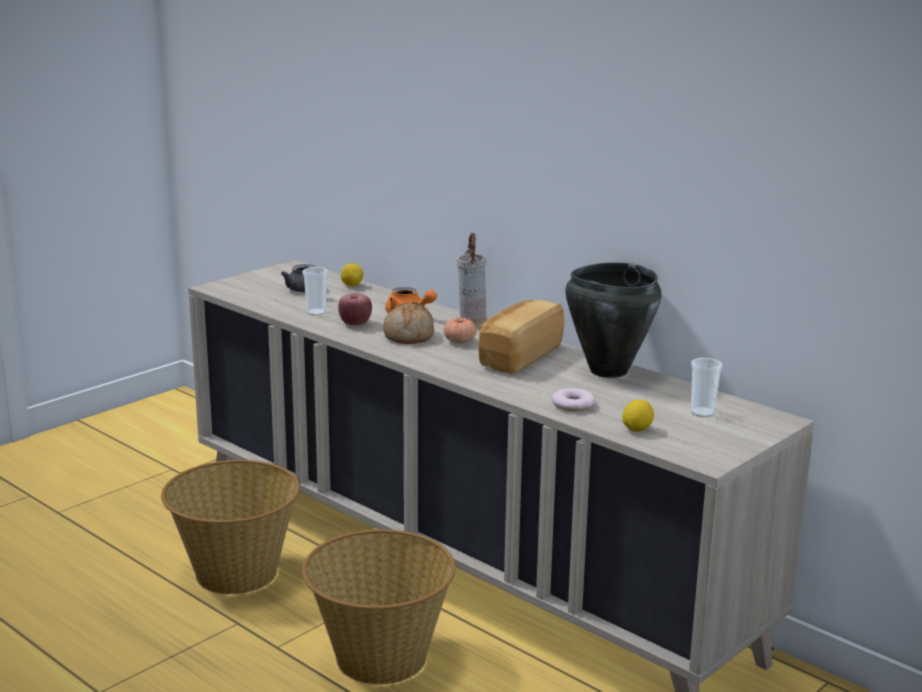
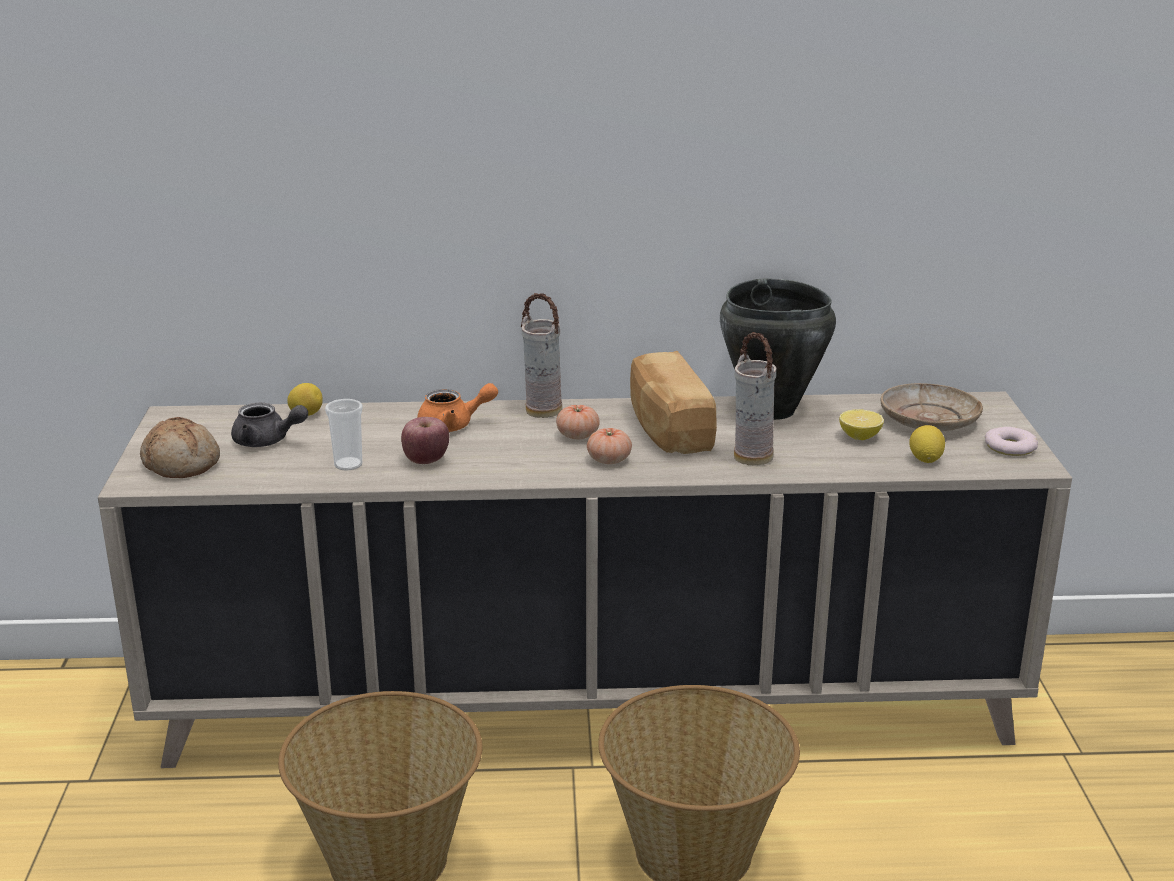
camera: 45 degrees left, 5 degrees up
(410, 335) = (515, 450): bread -> bread (182, 463)
(445, 358) = (609, 460): none -> tomato
(528, 387) = (751, 458): none -> vase
(573, 404) = (826, 459): donut -> donut (1009, 447)
(627, 403) = (860, 437): none -> lemon
(702, 413) = (928, 420): cup -> beige plate

